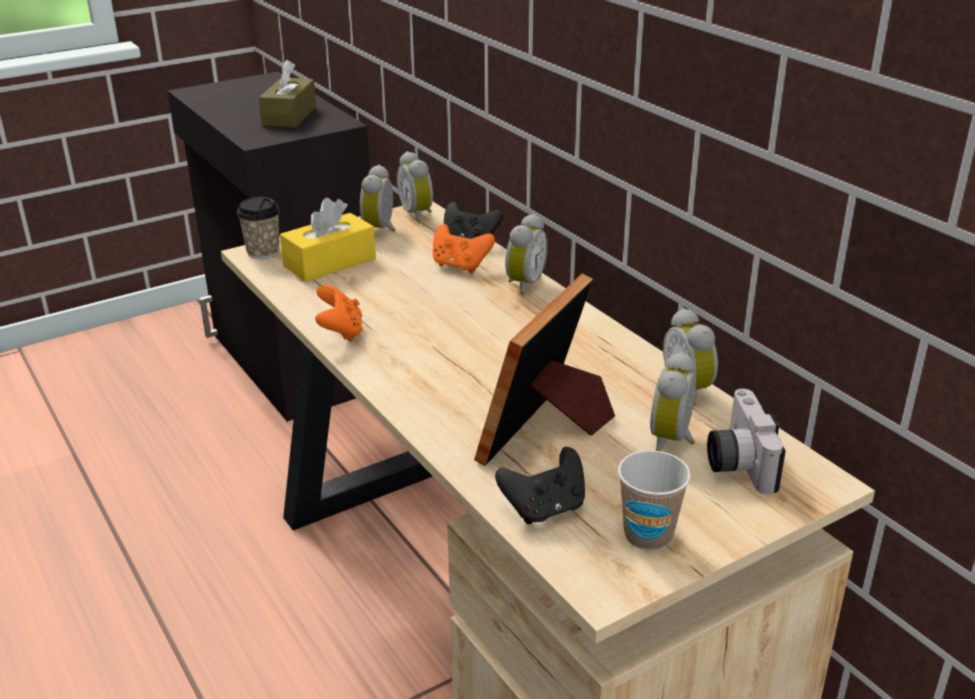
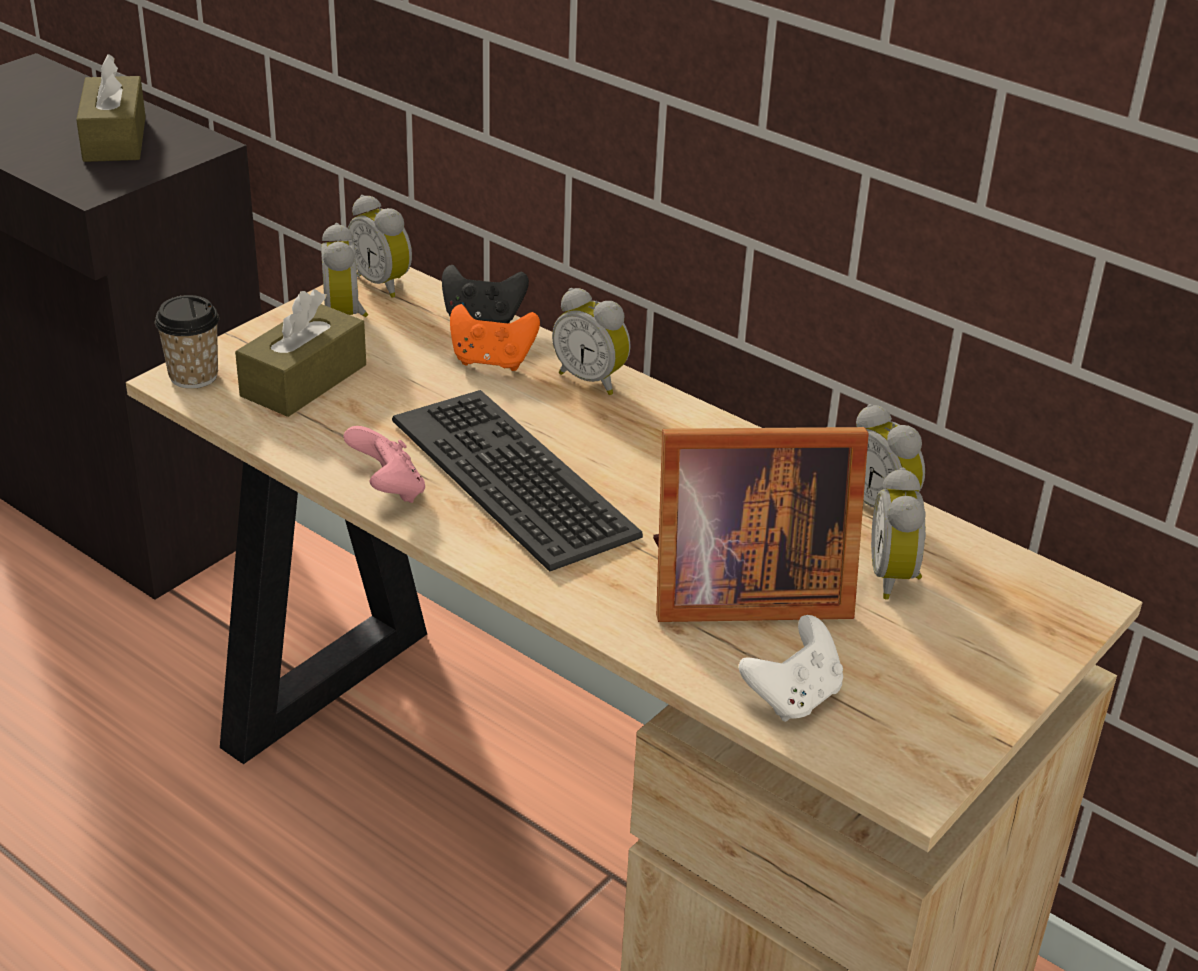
camera: 20 degrees left, 5 degrees up
(330, 262) = (304, 380): yellow tissue box -> brown tissue box
(340, 332) = (388, 490): orange game controller -> pink game controller
(430, 336) = (515, 478): none -> keyboard
(523, 284) = (592, 379): alarm clock -> alarm clock turned 120 degrees clockwise
(544, 509) = (793, 697): black game controller -> white game controller
(547, 431) = (740, 591): picture frame -> picture frame turned 105 degrees counterclockwise
(648, 535) = (928, 708): cup -> none
(735, 462) = (978, 593): camera -> none

